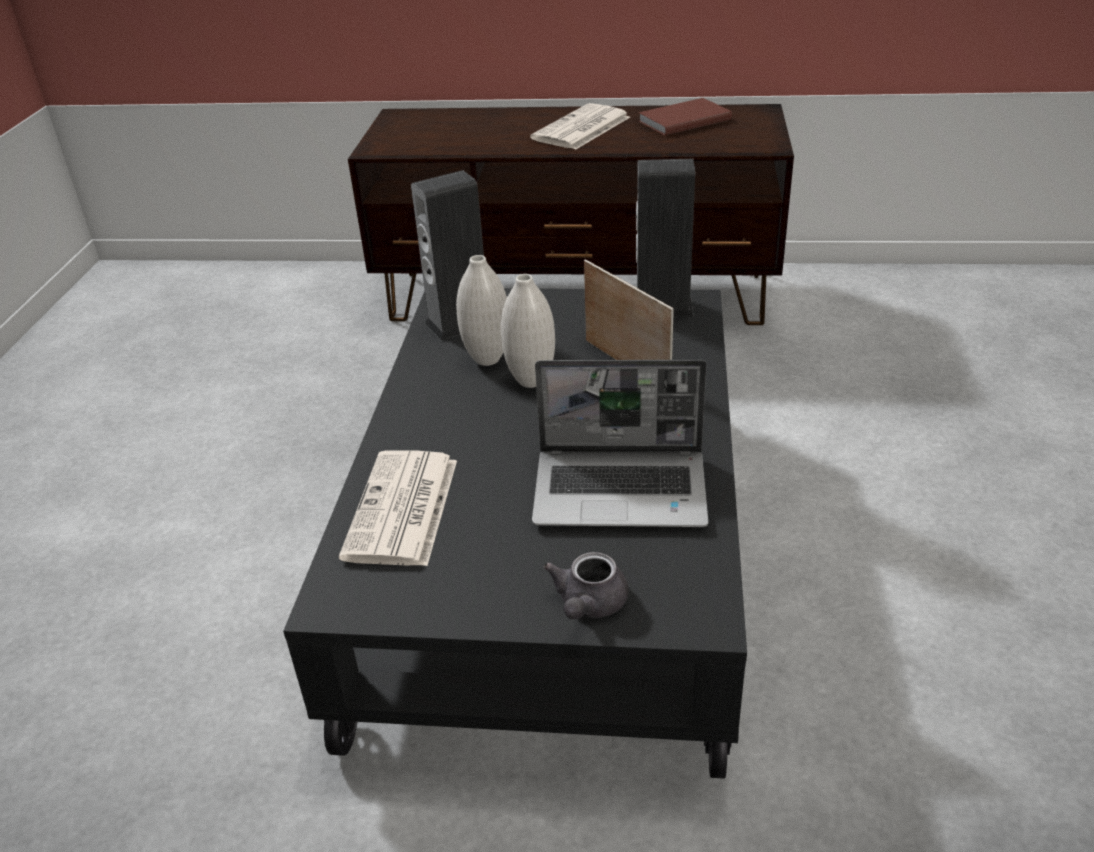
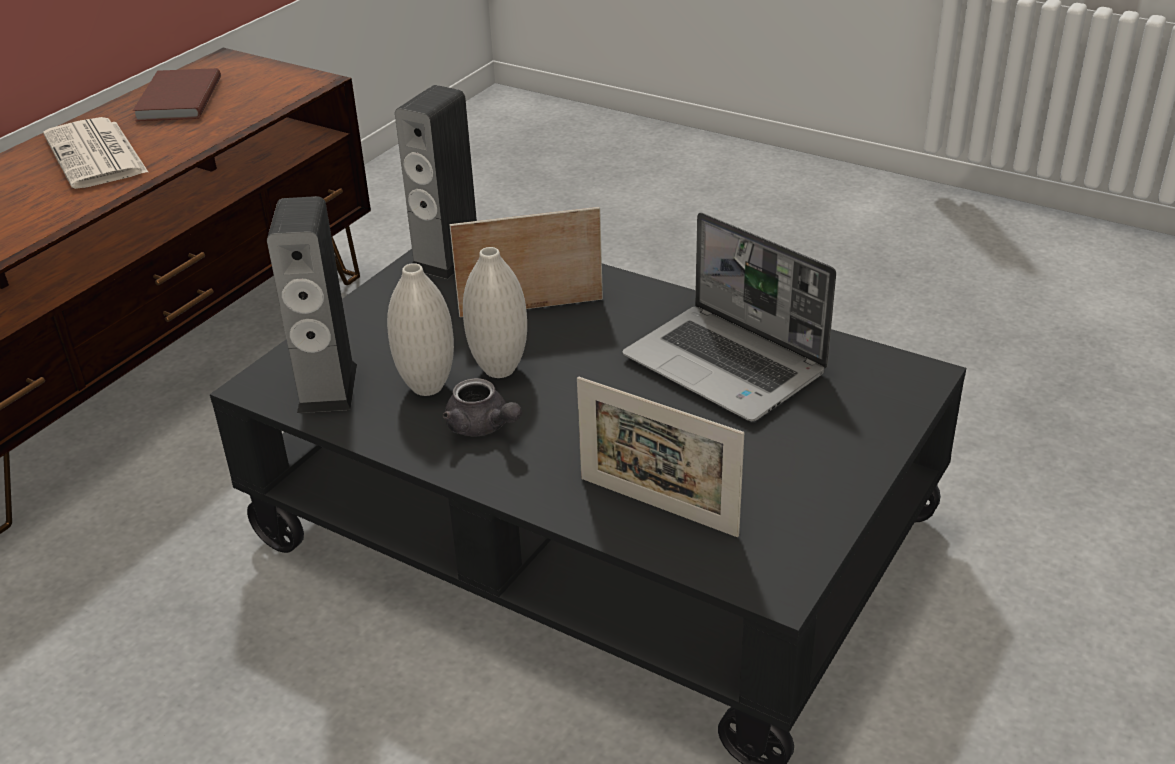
camera: 65 degrees left, 0 degrees up
(402, 510) = (657, 506): newspaper -> picture frame
(588, 605) = (871, 427): grey teapot -> grey teapot (482, 427)
(622, 490) = (727, 366): laptop -> laptop turned 105 degrees clockwise

